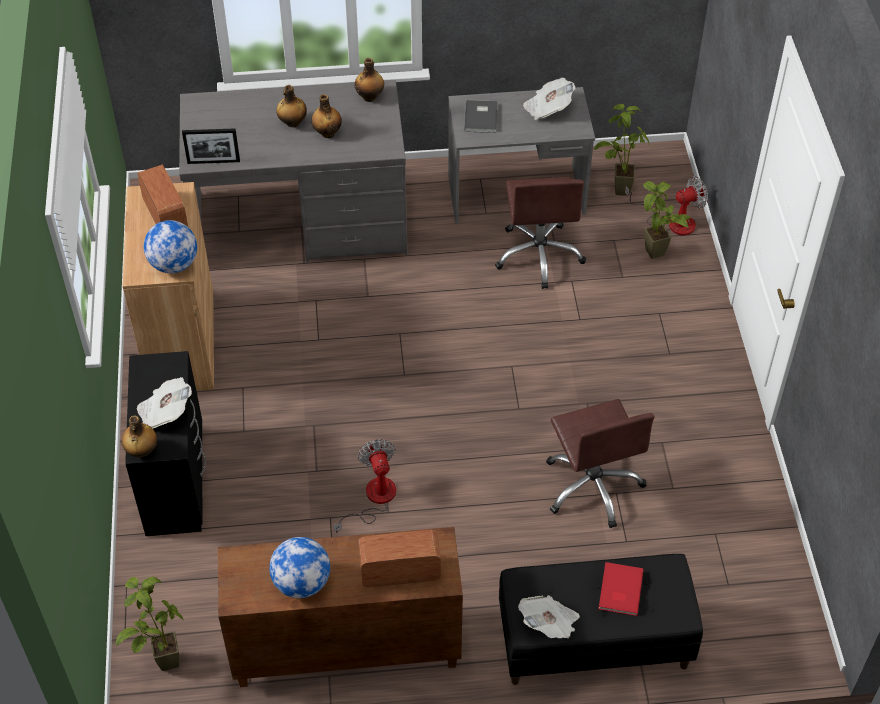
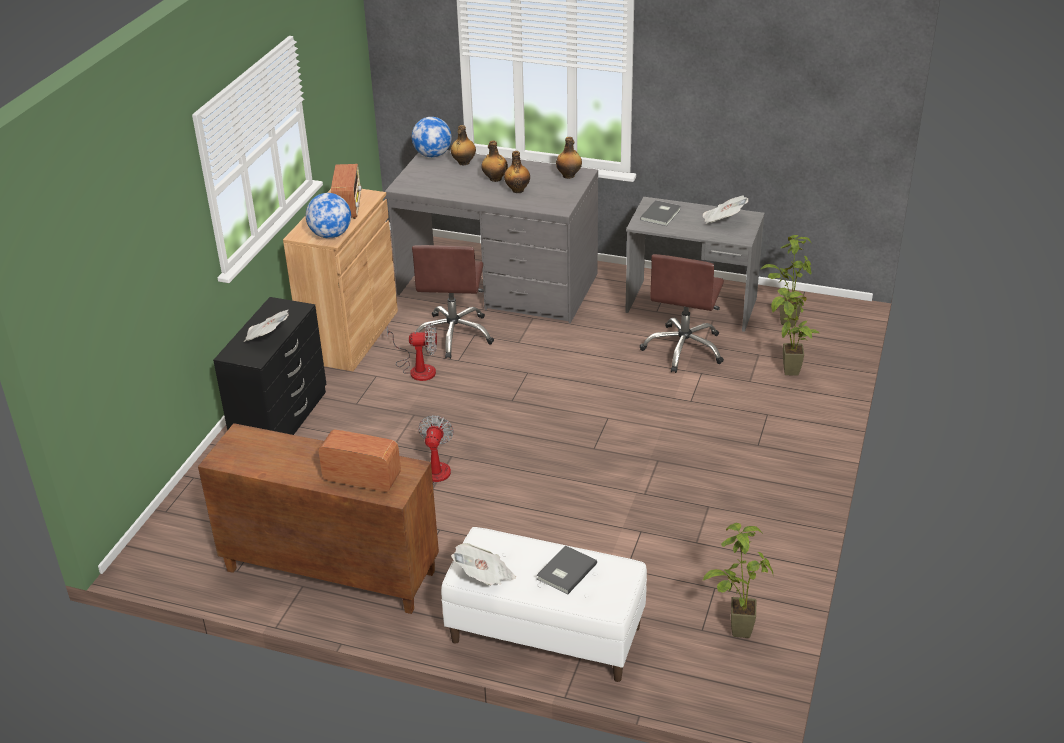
camera: 25 degrees right, 15 degrees down
(141, 451) = (231, 355): bottle -> bottle (463, 163)
(159, 661) = (179, 534): potted plant -> potted plant (732, 628)
(213, 162) = (415, 189): picture frame -> none
(301, 583) = (278, 463): globe -> globe (432, 155)
(593, 486) = (623, 520): brown office chair -> brown office chair (454, 335)
(593, 643) = (544, 635): black bench -> white bench
(619, 590) = (565, 571): red book -> grey book
(672, 222) = (821, 354): fan -> fan (417, 368)

